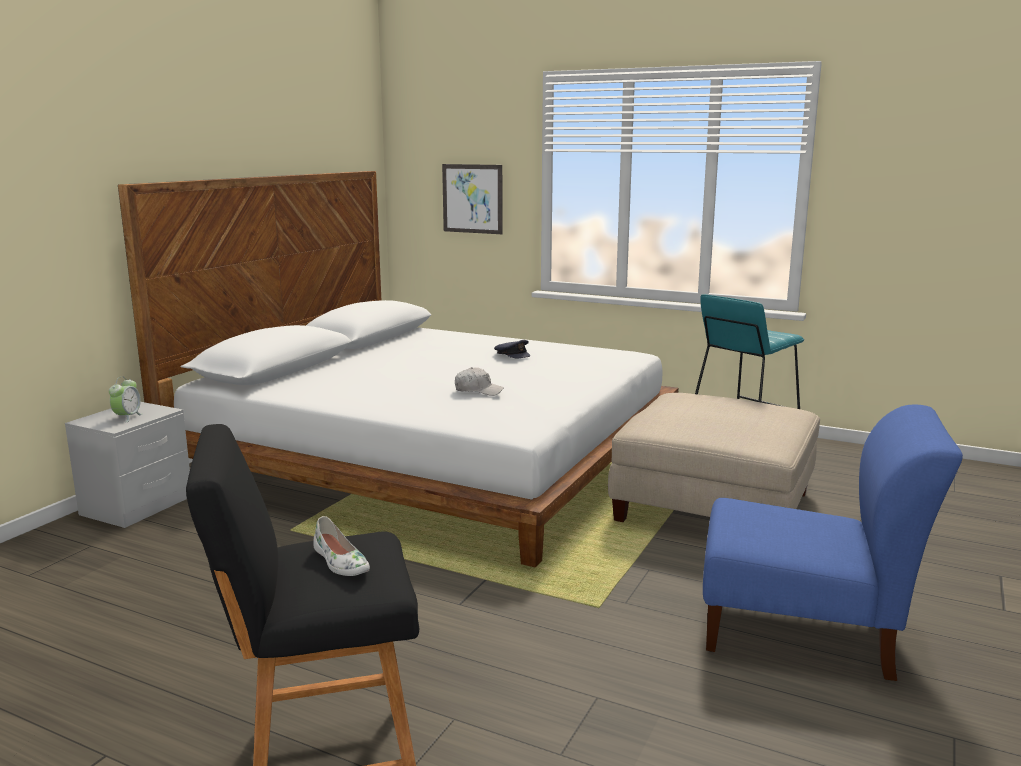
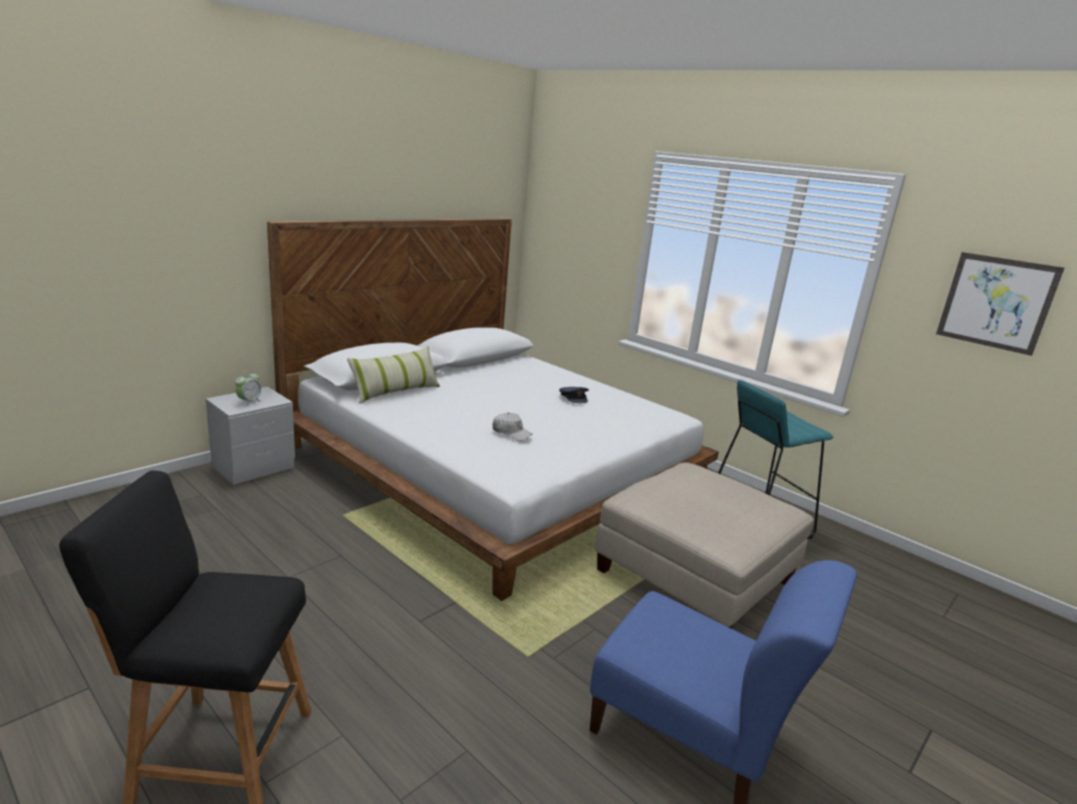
camera: 15 degrees right, 5 degrees up
(307, 378) = (395, 392): none -> pillow
(340, 562) = (224, 606): white shoe -> none
(472, 198) = (586, 252): picture -> picture (996, 302)

